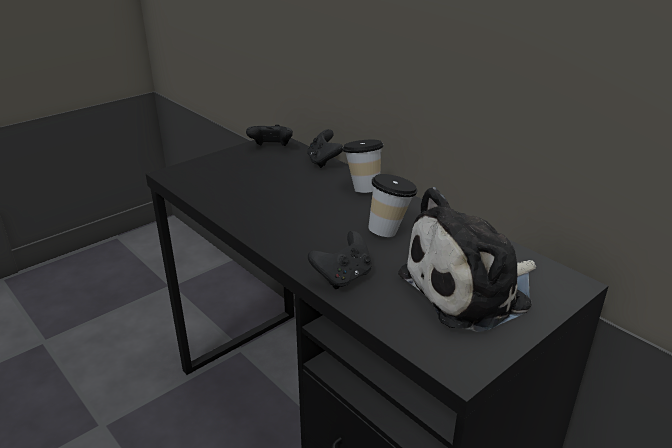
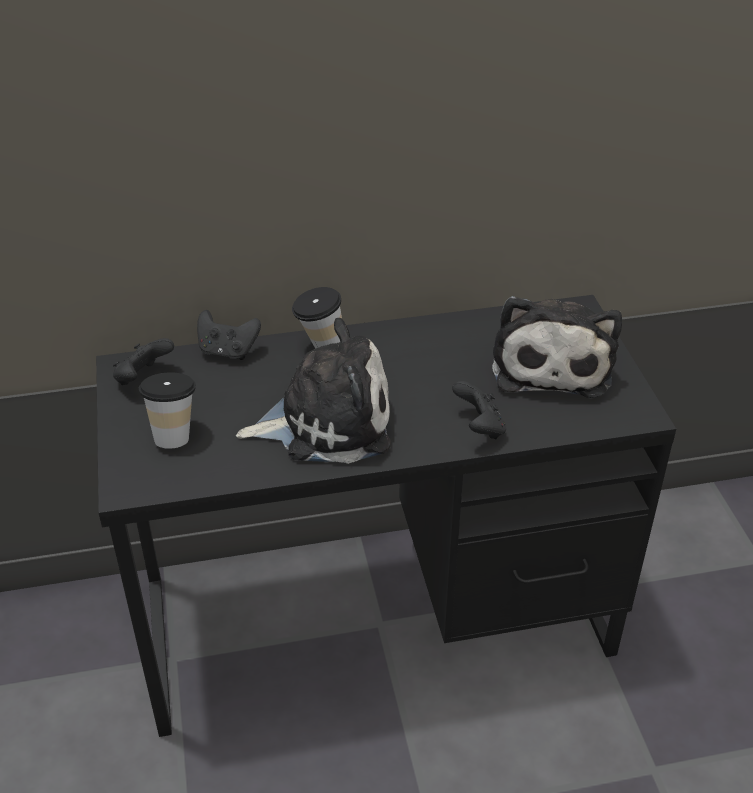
camera: 60 degrees left, 10 degrees up
(287, 213) = (326, 421): none -> plush toy
(390, 231) = (423, 366): cup -> cup (174, 434)

